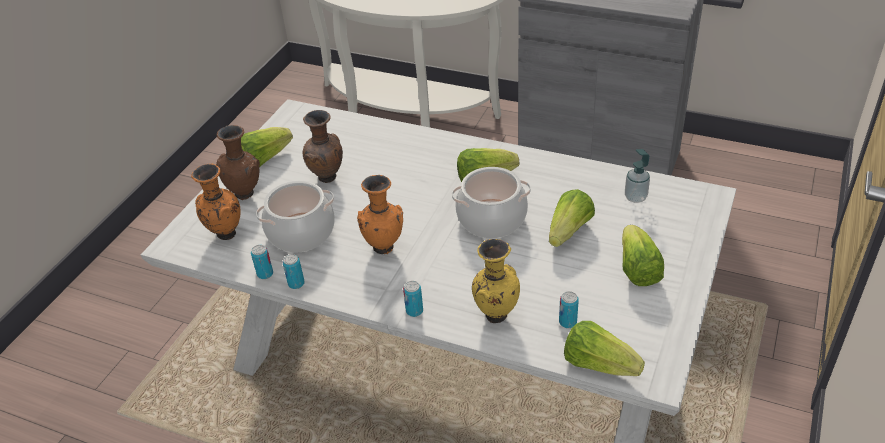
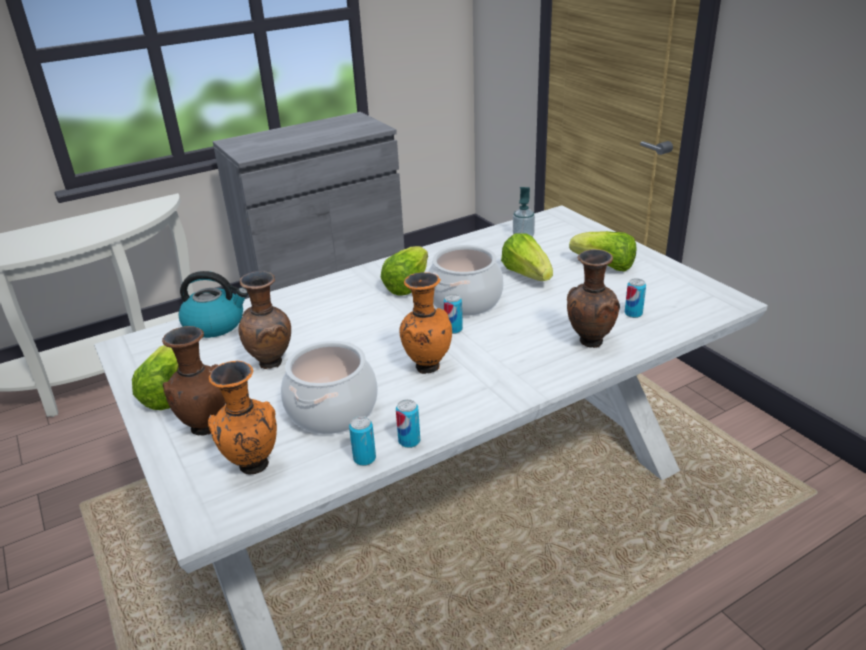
camera: 55 degrees left, 10 degrees down
(349, 128) = (215, 324): none -> kettle
(414, 311) = (538, 381): can -> can (453, 329)
(495, 314) = (589, 342): yellow vase -> brown vase
(598, 364) = (694, 318): lettuce -> none

